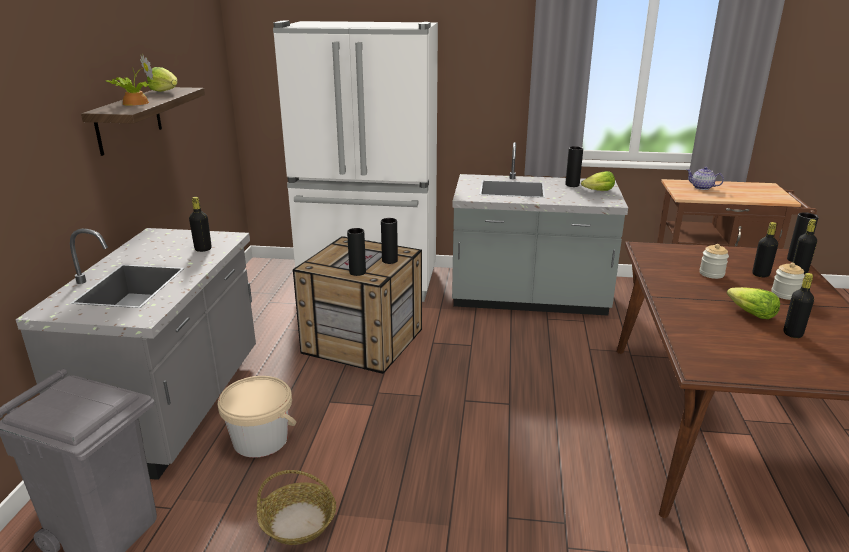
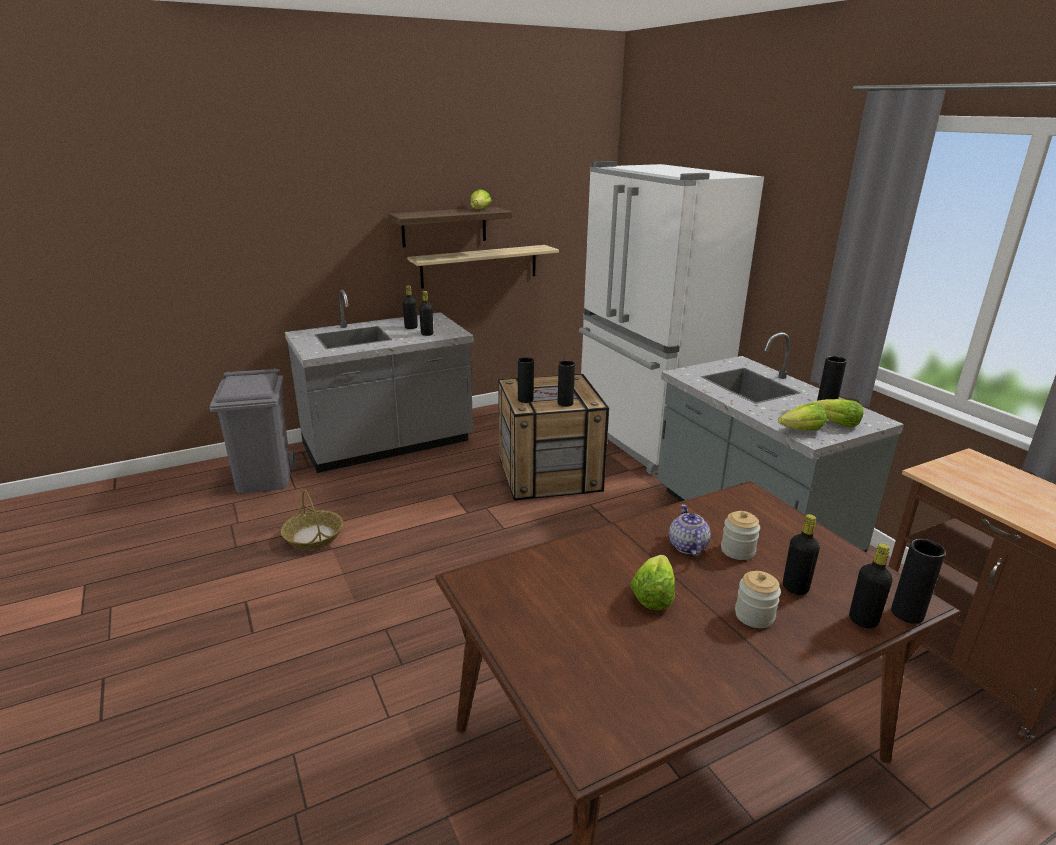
camera: 55 degrees right, 0 degrees up
(134, 103) = (432, 213): potted plant -> none
(161, 161) = (479, 266): none -> shelf
(260, 440) = (383, 487): beige bucket -> none
(599, 201) = (802, 430): none -> lettuce
(702, 187) = (996, 479): teapot -> teapot (687, 546)
(792, 334) = (632, 634): black bottle -> black bottle (411, 327)

